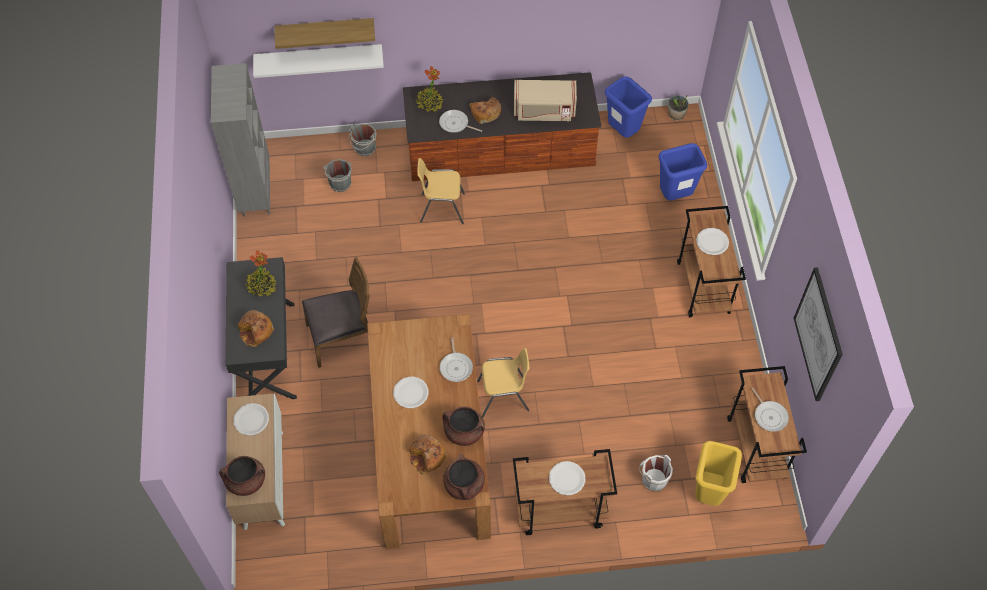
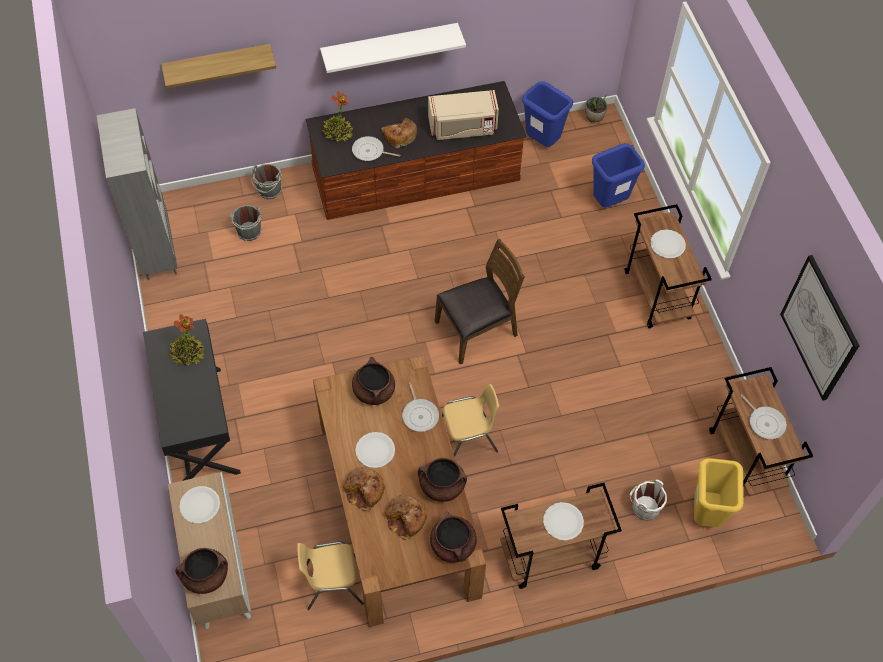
camera: 10 degrees left, 0 degrees up
(256, 331) = (189, 405): bread -> bread (365, 491)
(319, 57) = (212, 95): white shelf -> white shelf (389, 45)
(343, 337) = (280, 398): brown chair -> brown chair (477, 329)
(419, 340) = (373, 391): none -> brown cooking pot
(442, 208) = (364, 245): yellow chair -> yellow chair (332, 584)

